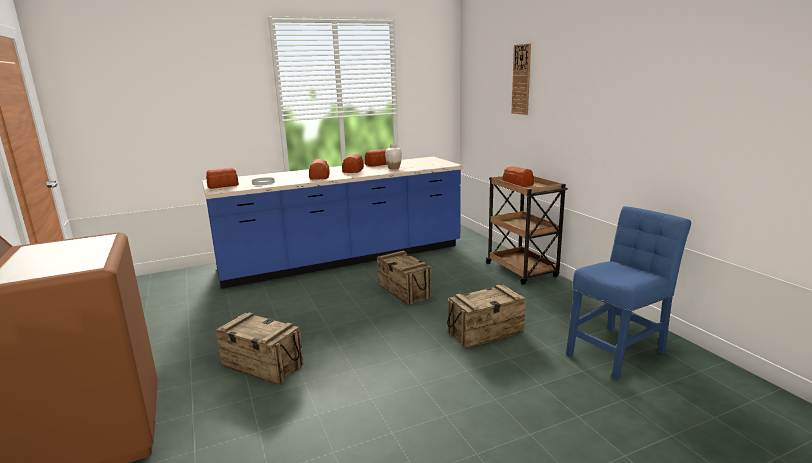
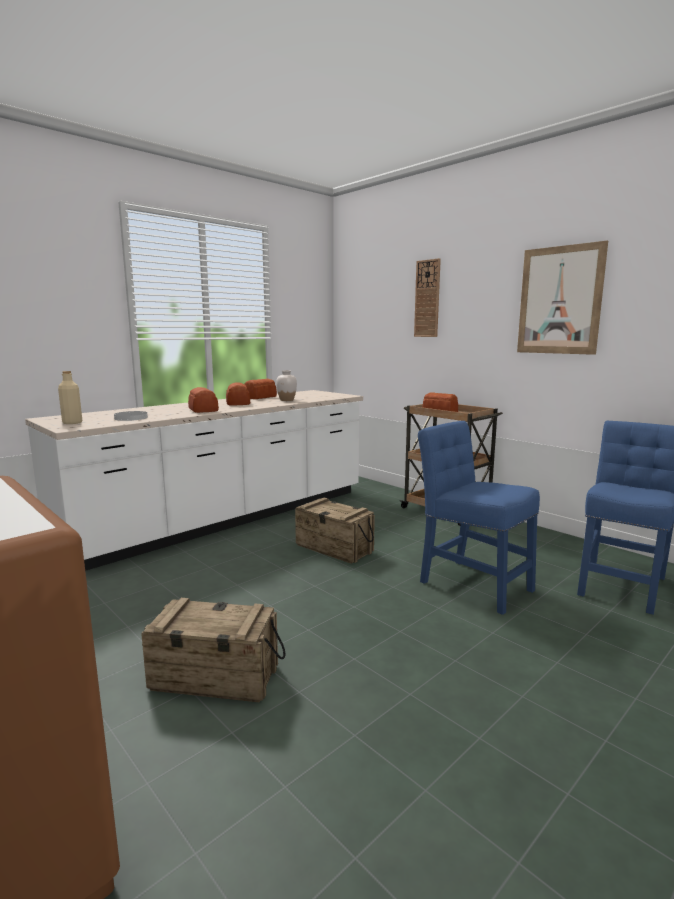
camera: 20 degrees left, 5 degrees down
(224, 185) = (72, 423): bread -> beige bottle
(343, 259) = (225, 519): blue counter -> white counter
(485, 332) = (471, 583): crate -> blue chair
(614, 88) = (559, 300): none -> picture

